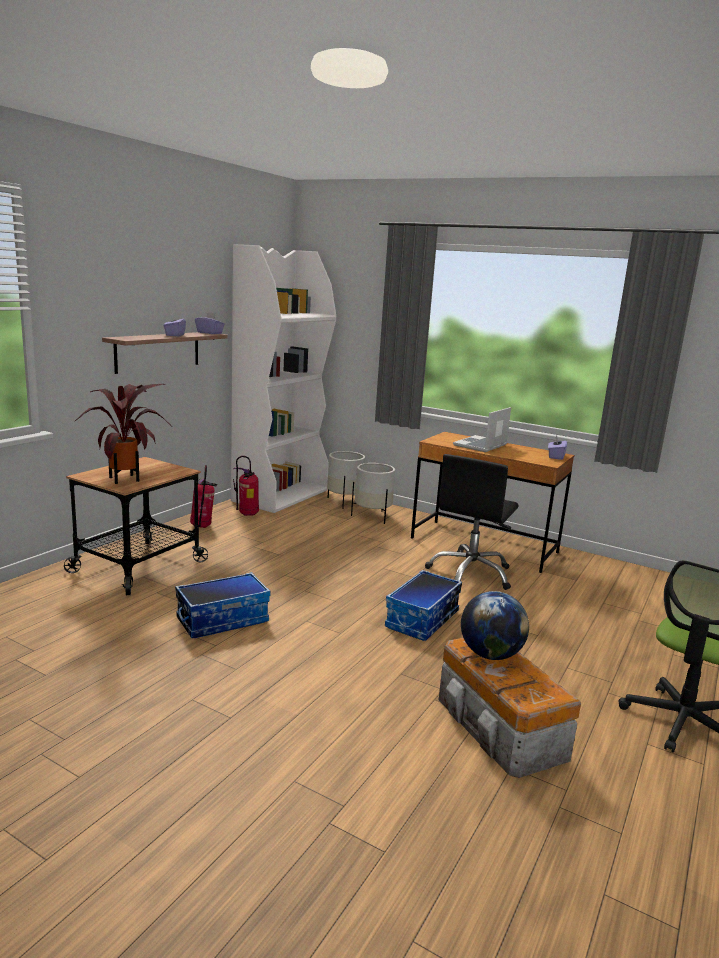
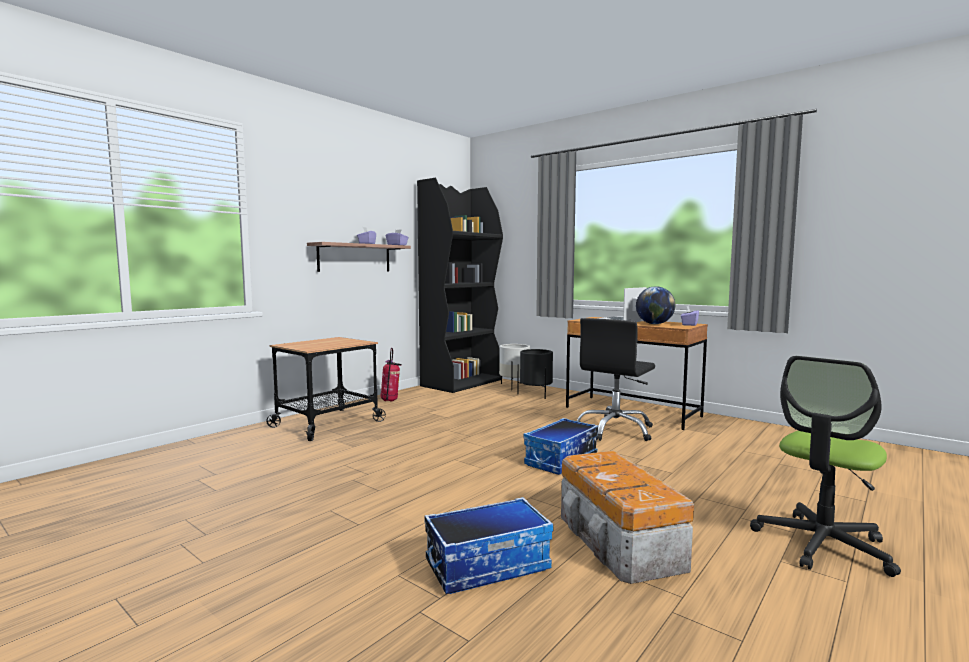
camera: 10 degrees right, 10 degrees down
(128, 479) = (316, 346): potted plant -> none
(223, 620) = (381, 457): storage box -> storage box (487, 565)
(247, 515) = (430, 394): fire extinguisher -> none
(280, 495) = (462, 382): white bookcase -> black bookcase
(372, 516) = (536, 394): white planter -> black planter
(490, 655) = (605, 465): globe -> globe (654, 324)

